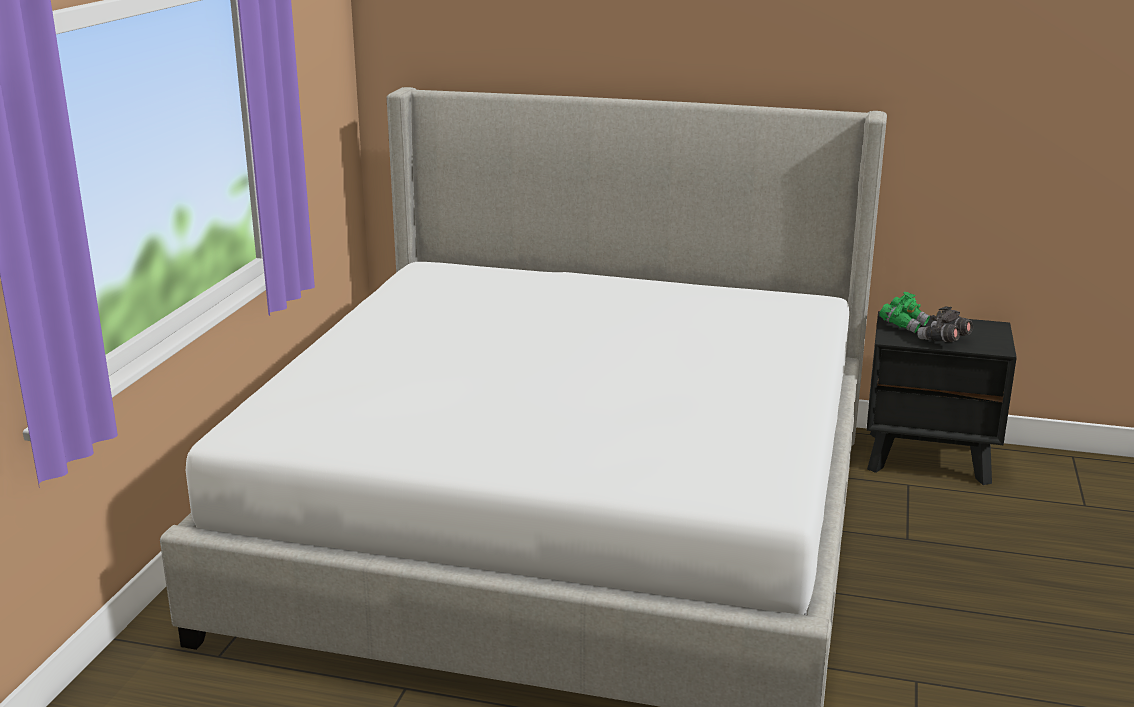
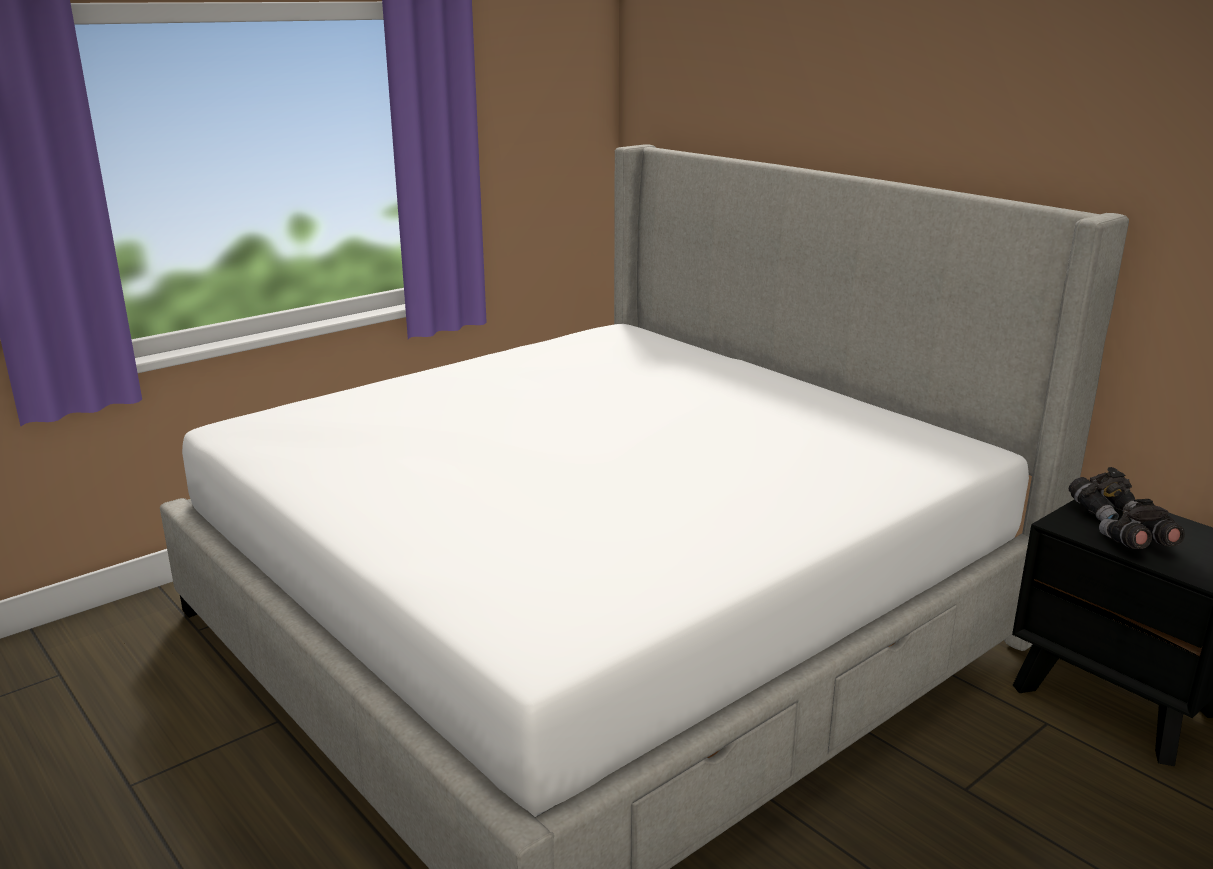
camera: 35 degrees right, 0 degrees up
(903, 325) = (1104, 512): green binoculars -> grey binoculars

